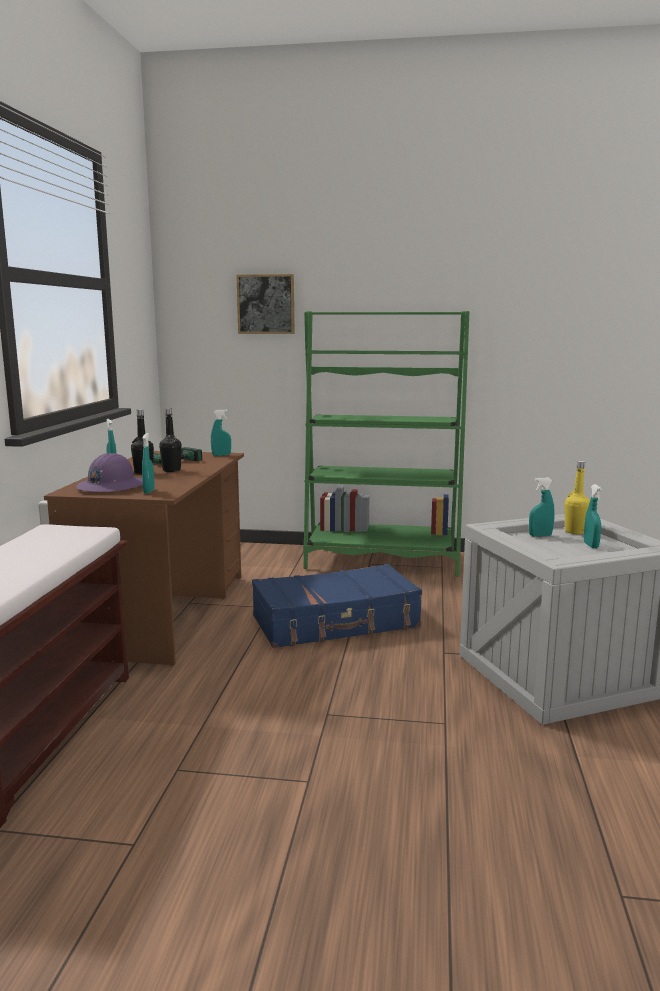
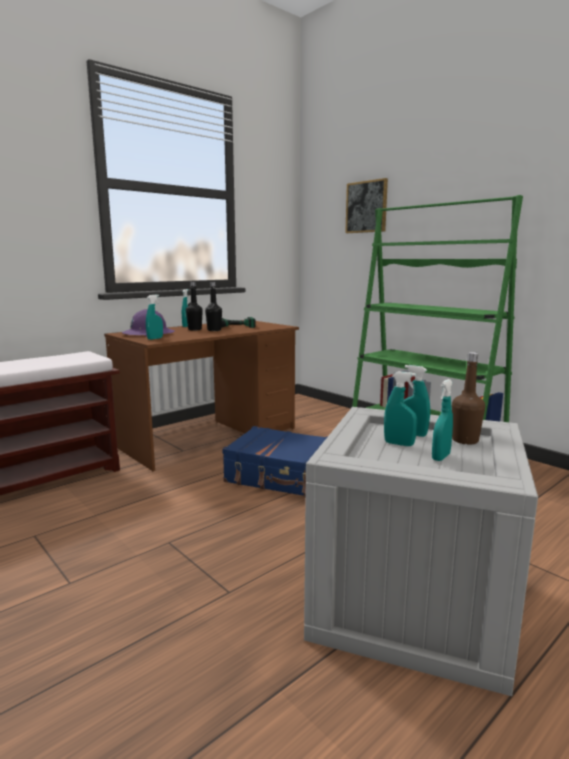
camera: 40 degrees right, 0 degrees up
(221, 455) = (278, 326): turquoise spray bottle -> turquoise spray bottle (399, 444)
(575, 531) = (465, 440): yellow bottle -> brown bottle

